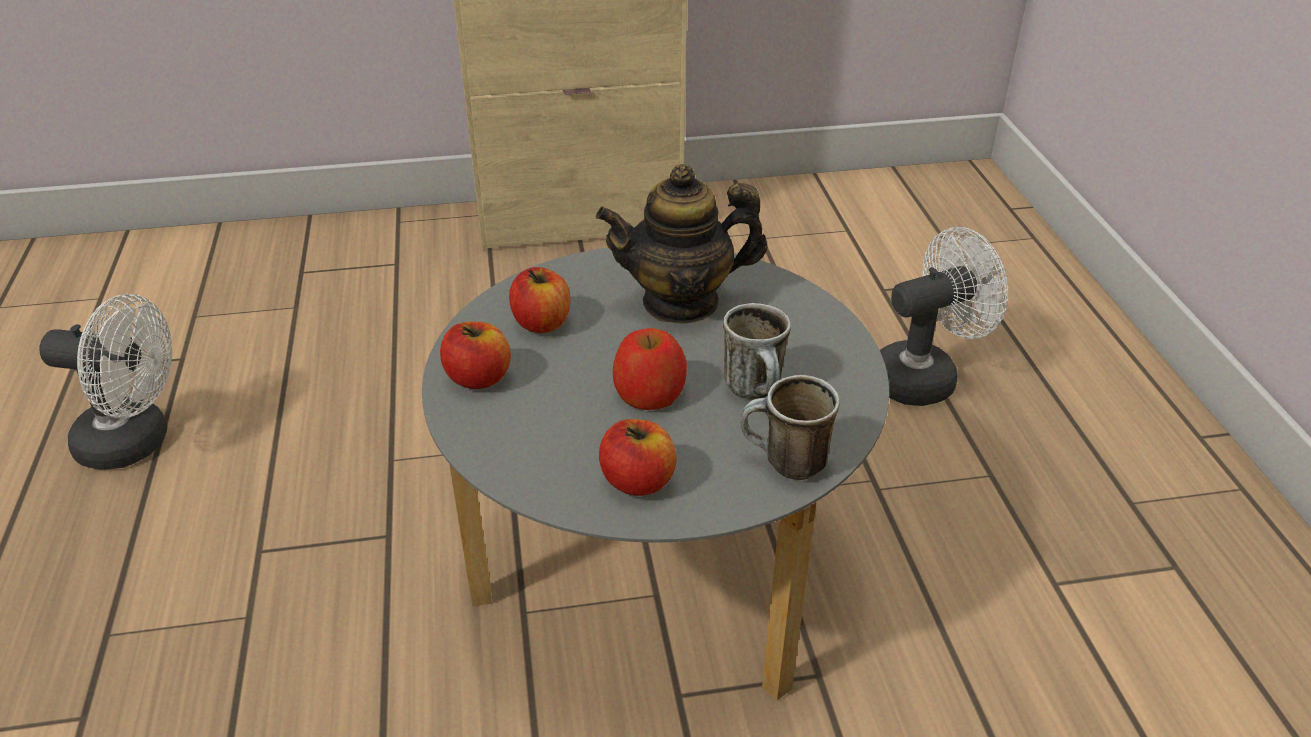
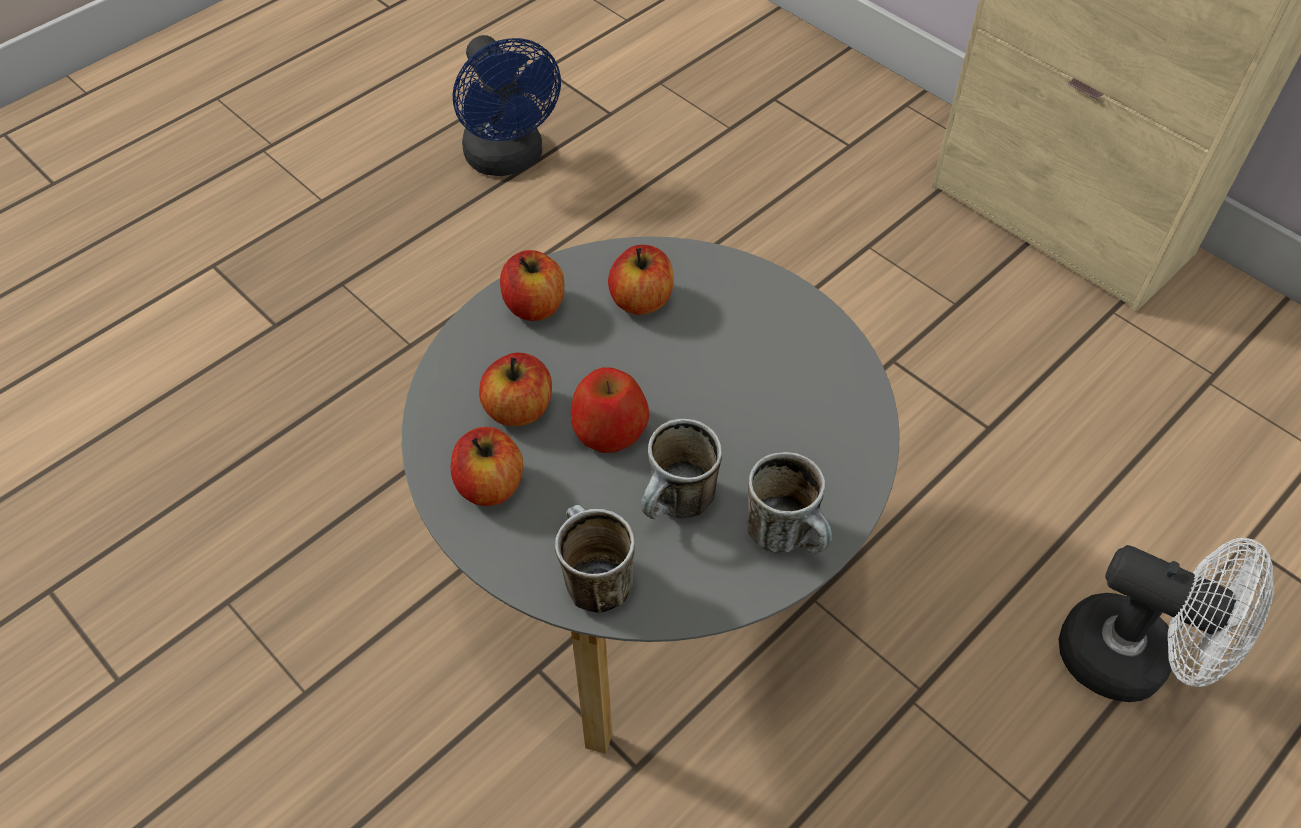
camera: 55 degrees right, 15 degrees up
(137, 442) = (509, 160): white fan -> blue fan
(576, 432) = (519, 409): none -> apple
(681, 302) = (763, 377): teapot -> none
(831, 353) = (788, 537): none -> mug

